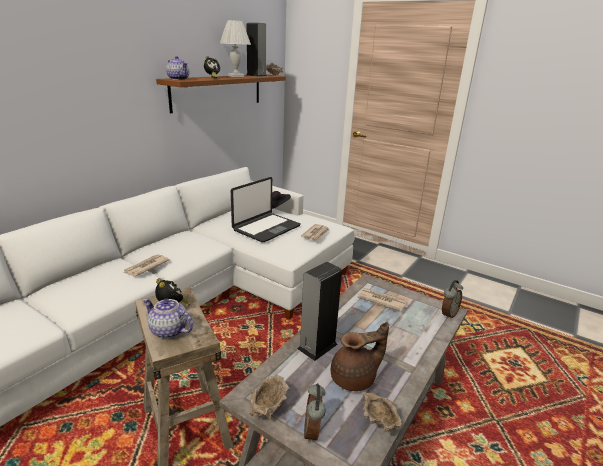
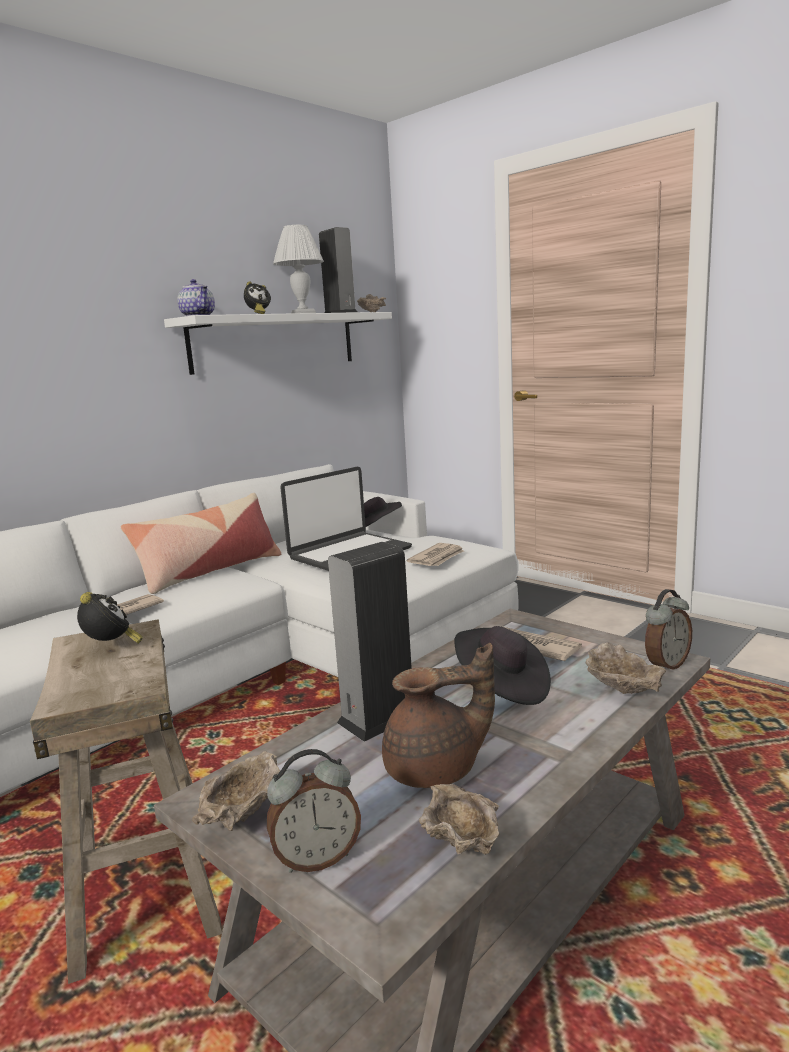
camera: 10 degrees right, 10 degrees down
(168, 330) = (86, 678): teapot -> none
(187, 236) = (210, 571): none -> pillow
(218, 92) = (275, 342): brown shelf -> white shelf
(313, 431) = (317, 858): alarm clock -> alarm clock turned 120 degrees counterclockwise
(373, 326) = (502, 687): none -> black hat
(432, 331) = (623, 692): none -> beige bowl

